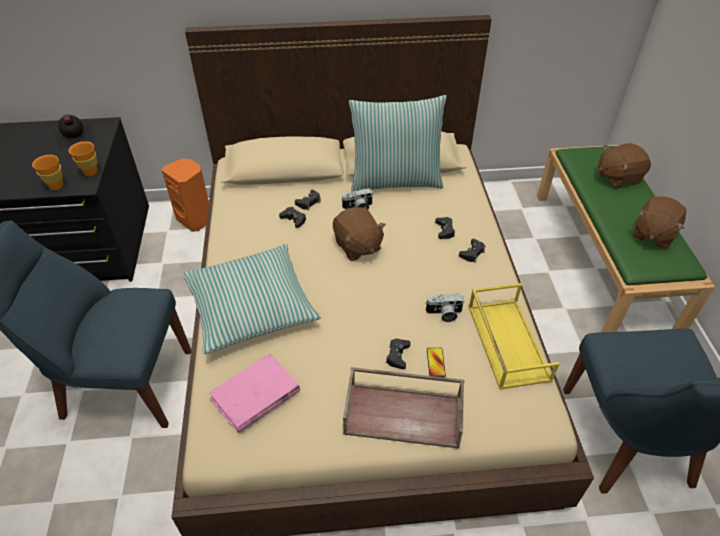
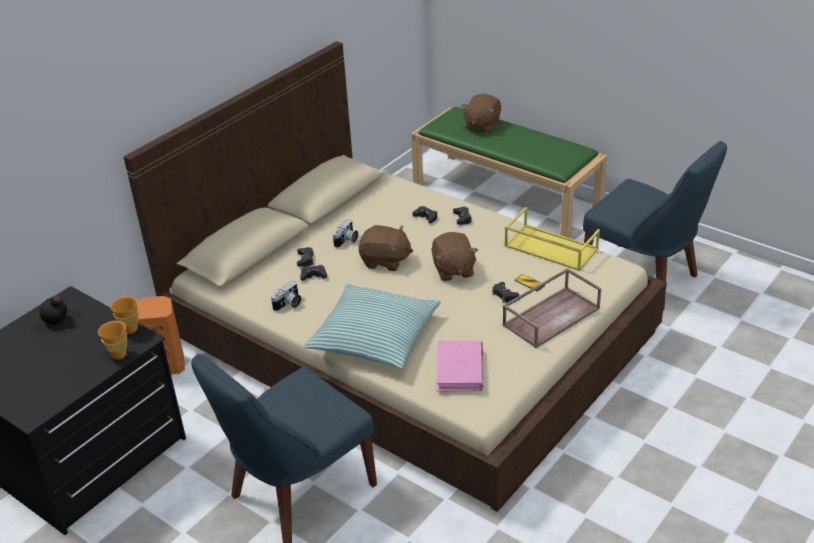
camera: 45 degrees left, 10 degrees down
(395, 180) = (344, 210): pillow -> none
(444, 314) = (496, 258): camera -> camera (288, 304)
(653, 234) = (545, 145): brown plush toy -> brown plush toy (453, 270)

